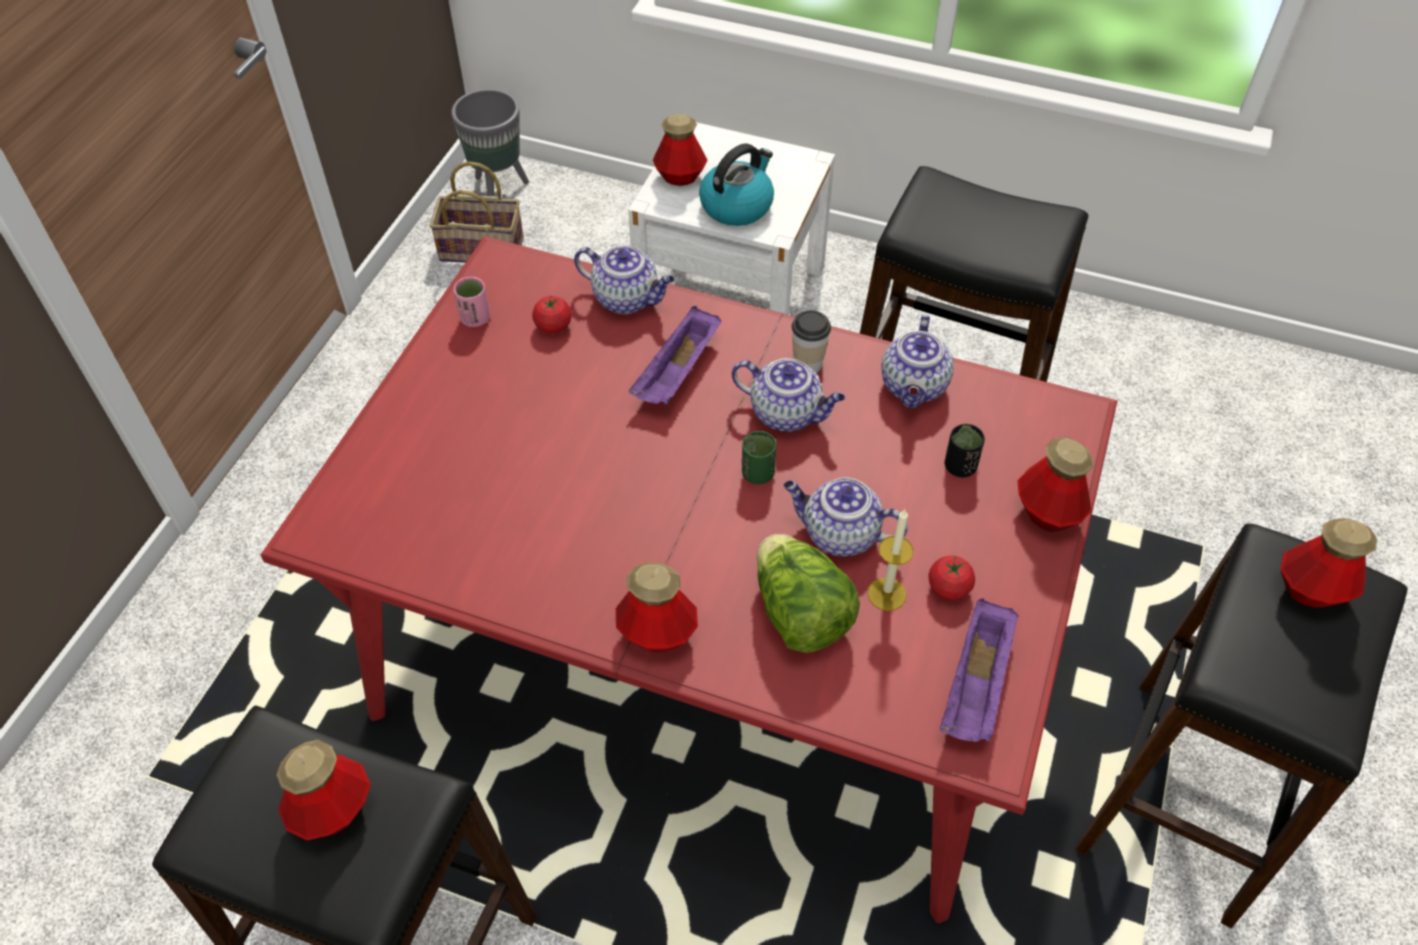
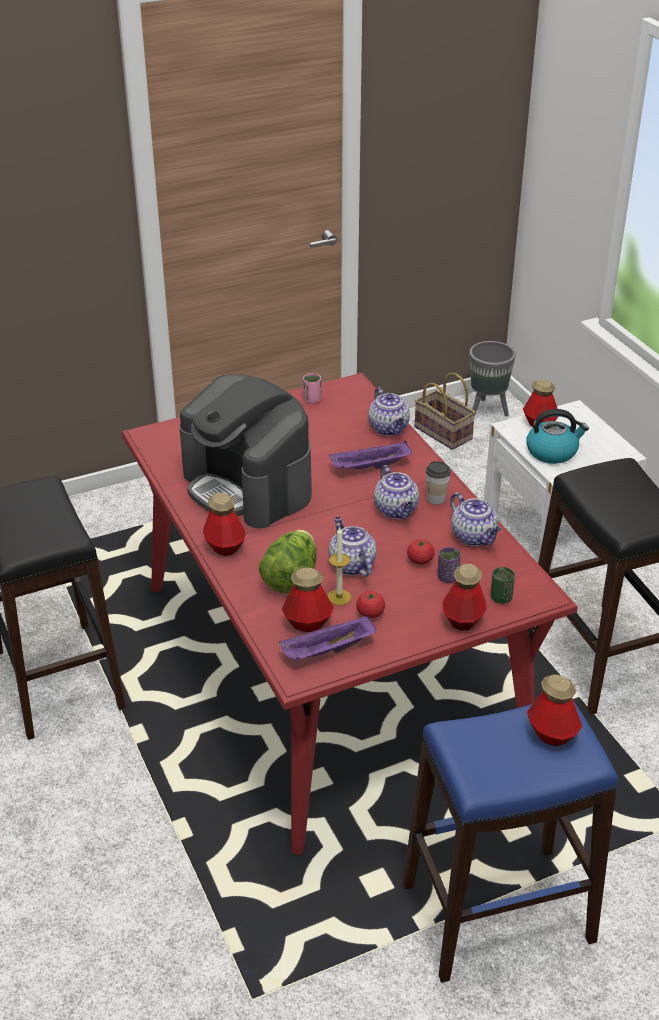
camera: 45 degrees right, 15 degrees down
(333, 810) = (39, 521): bottle -> bottle (307, 622)
(553, 326) = (341, 420): tomato -> tomato (420, 560)
(565, 514) = (248, 486): none -> coffee machine
(757, 473) = (349, 522): green cup -> green cup (501, 598)
(914, 387) = (474, 537): teapot -> teapot turned 90 degrees counterclockwise
(960, 466) = (448, 577): black cup -> purple cup
(1183, 798) = (497, 913): black stool -> blue stool

